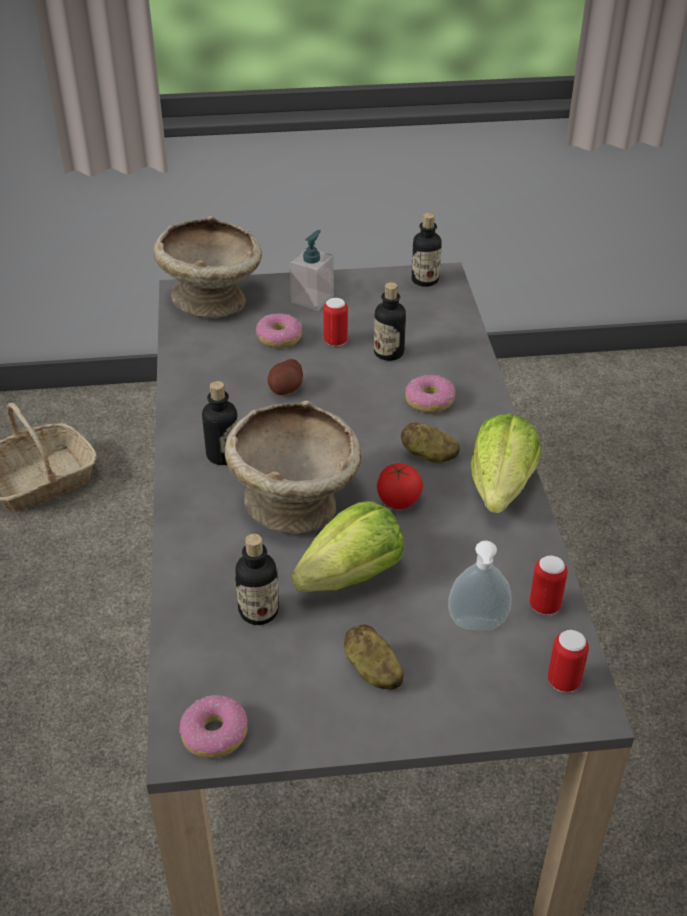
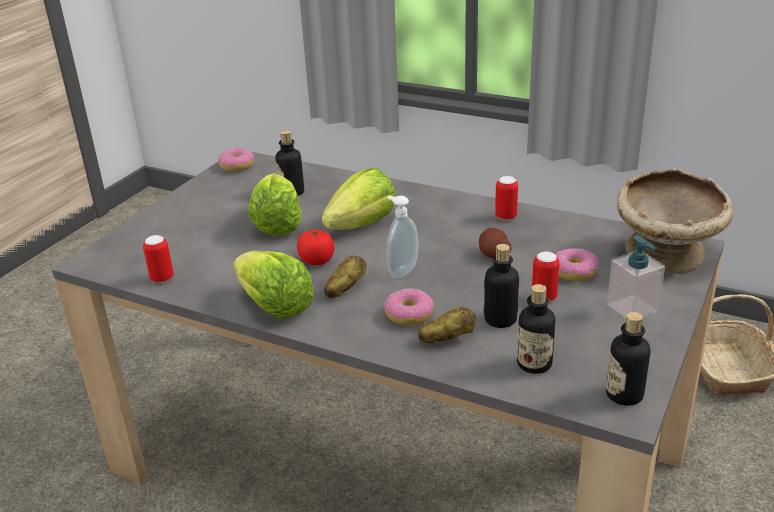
camera: 125 degrees right, 10 degrees down
(223, 455) = (439, 213): bottle -> bottle (534, 364)
(296, 503) = (362, 224): beige bowl -> lettuce
(372, 671) = (208, 211): potato -> potato (447, 339)
(477, 626) = (185, 250): soap dispenser -> soap dispenser (401, 271)
(563, 681) = (112, 262): can -> can (505, 217)

